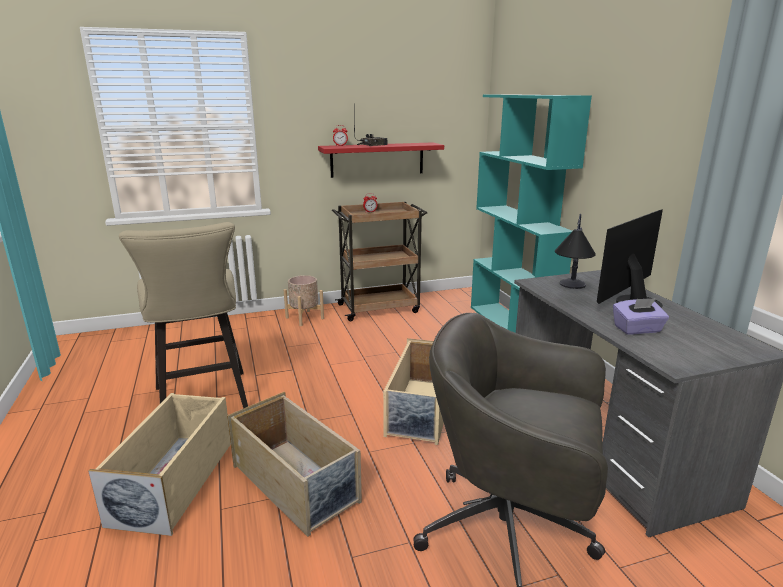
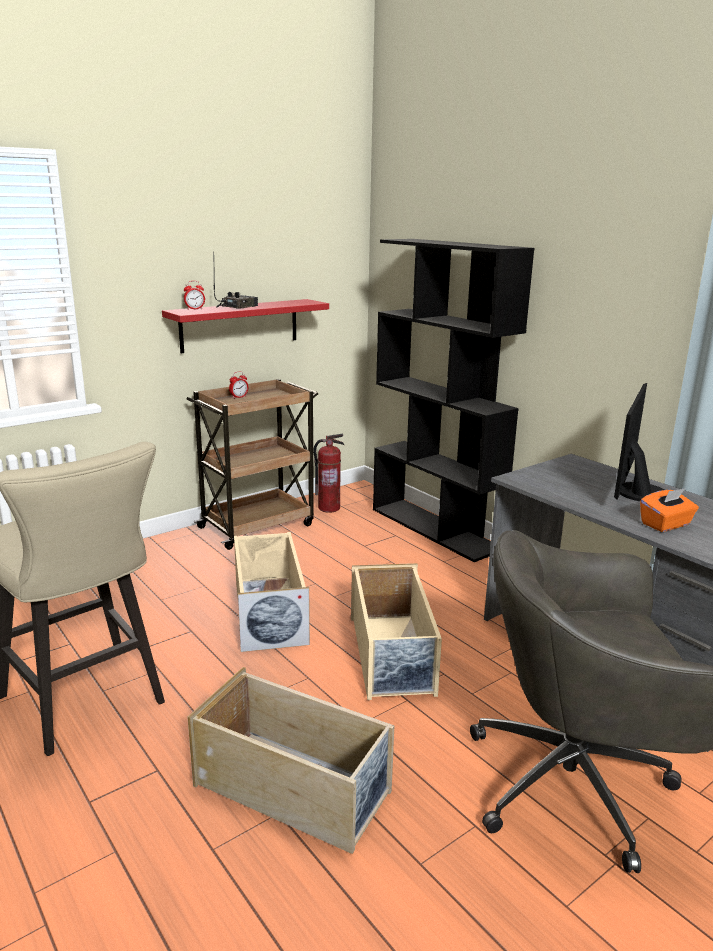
camera: 20 degrees left, 0 degrees up
(175, 480) = (119, 827): beige storage box -> beige storage box (268, 612)
(304, 318) = (161, 554): beige planter -> none
(438, 302) = (329, 508): none -> fire extinguisher
(512, 327) = (436, 529): turquoise bookcase -> black bookcase
(570, 293) = (564, 487): table lamp -> none
(637, 329) = (666, 524): purple tissue box -> orange tissue box

